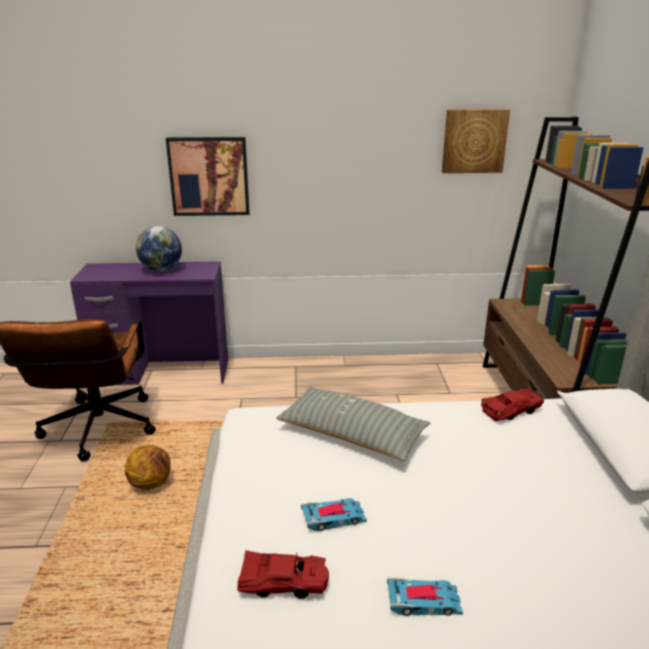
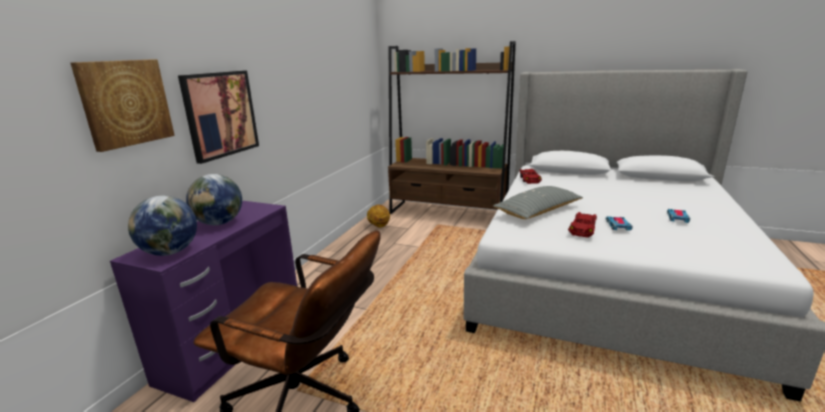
camera: 65 degrees left, 5 degrees down
(101, 274) = (170, 252): none -> globe
(151, 483) = (423, 368): basketball -> basketball (379, 226)
(283, 583) = (673, 242): red toy car -> red toy car (583, 229)
(474, 141) = (353, 66): picture -> picture (125, 103)

